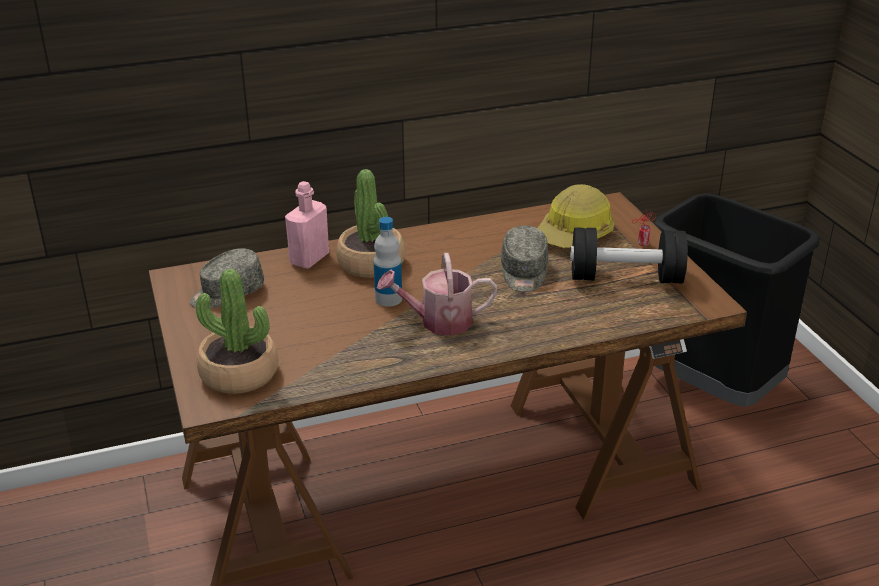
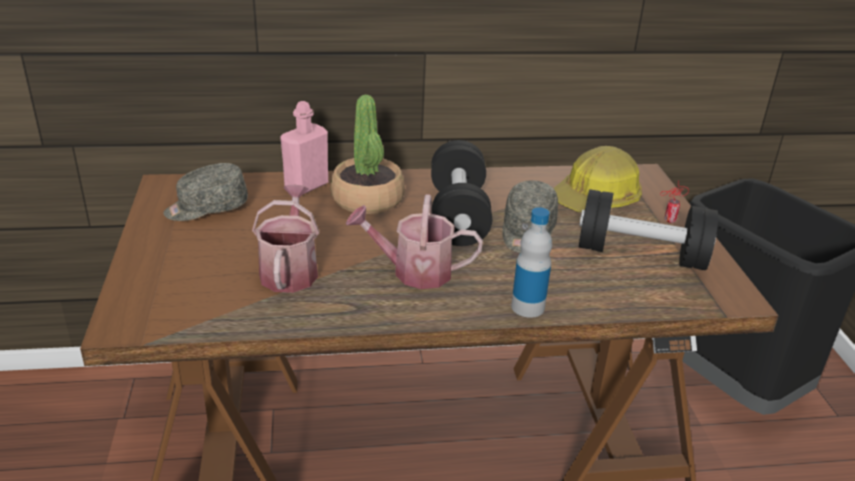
camera: 10 degrees right, 0 degrees up
(239, 374) = (172, 296): potted plant -> none
(330, 336) = (290, 270): none -> watering can
(388, 299) = (369, 238): bottle -> bottle (527, 307)
(458, 266) = (458, 215): none -> black dumbbell

